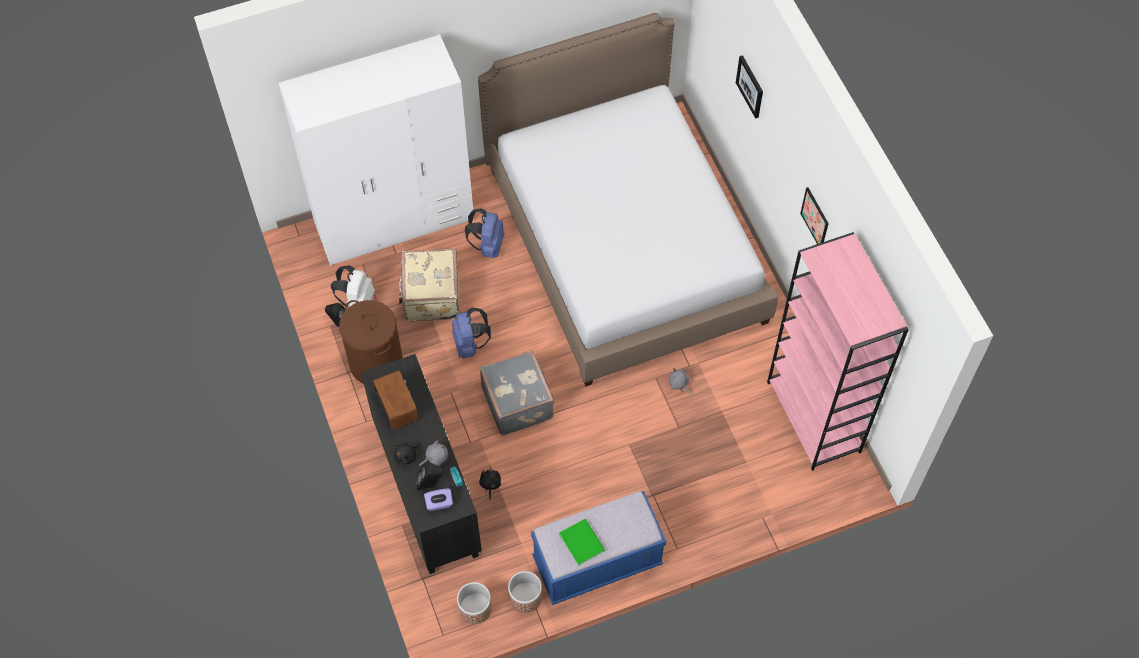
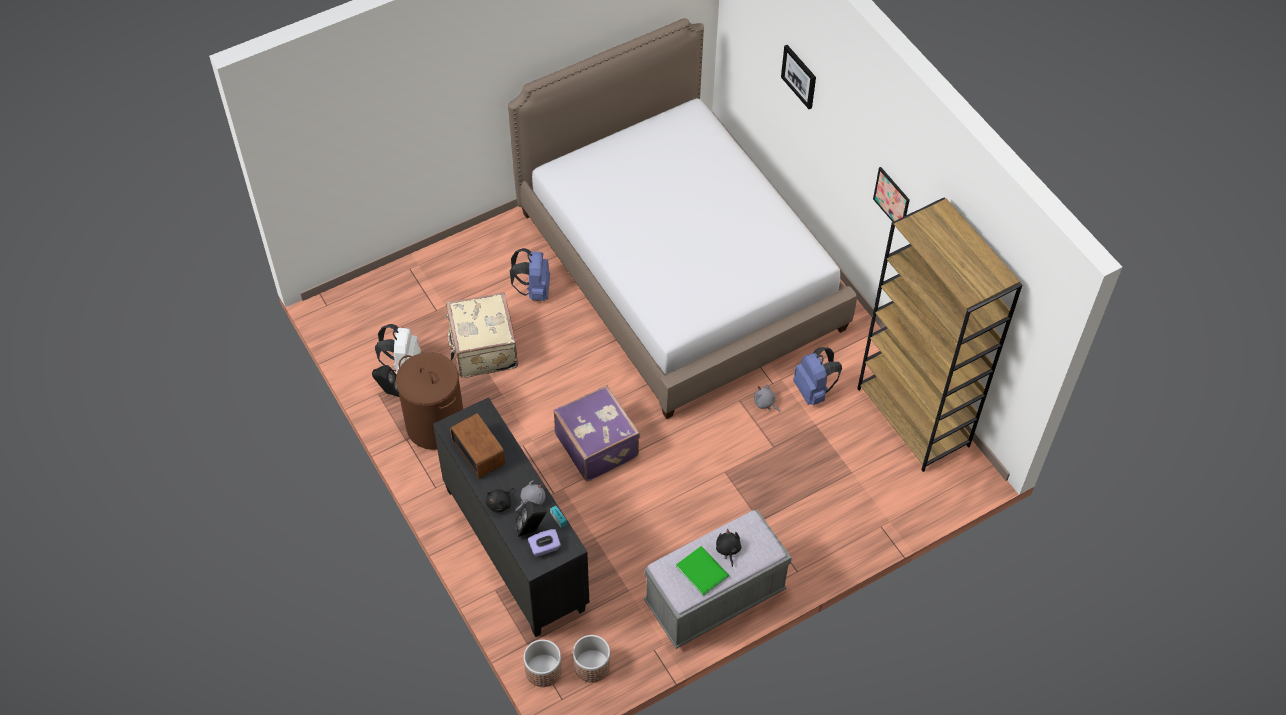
camera: 10 degrees left, 5 degrees down
(394, 221) = (428, 277): white wardrobe -> none
(470, 344) = (534, 393): blue backpack -> blue backpack (813, 391)
(490, 484) = (583, 534): black plush toy -> black plush toy (728, 550)
(518, 402) = (597, 445): grey suitcase -> purple suitcase
(525, 597) = (644, 646): planter -> planter (543, 670)
(597, 562) = (715, 598): blue bench -> grey bench
(814, 417) = (914, 417): pink bookcase -> brown bookcase

